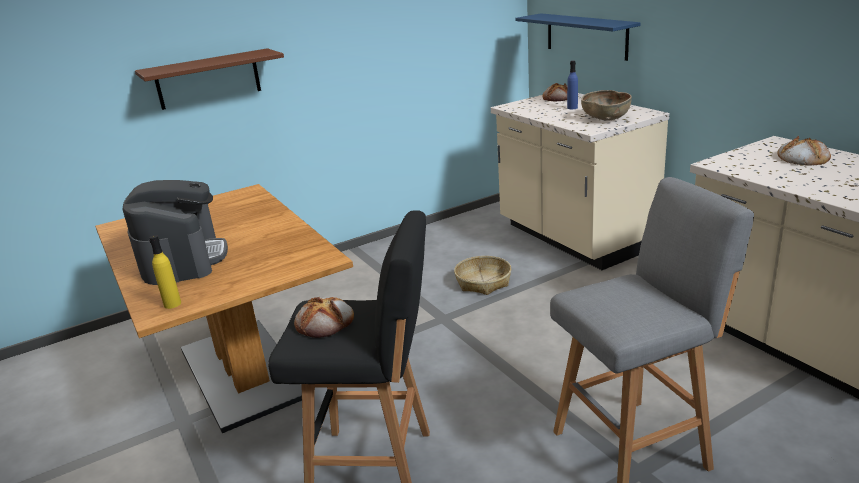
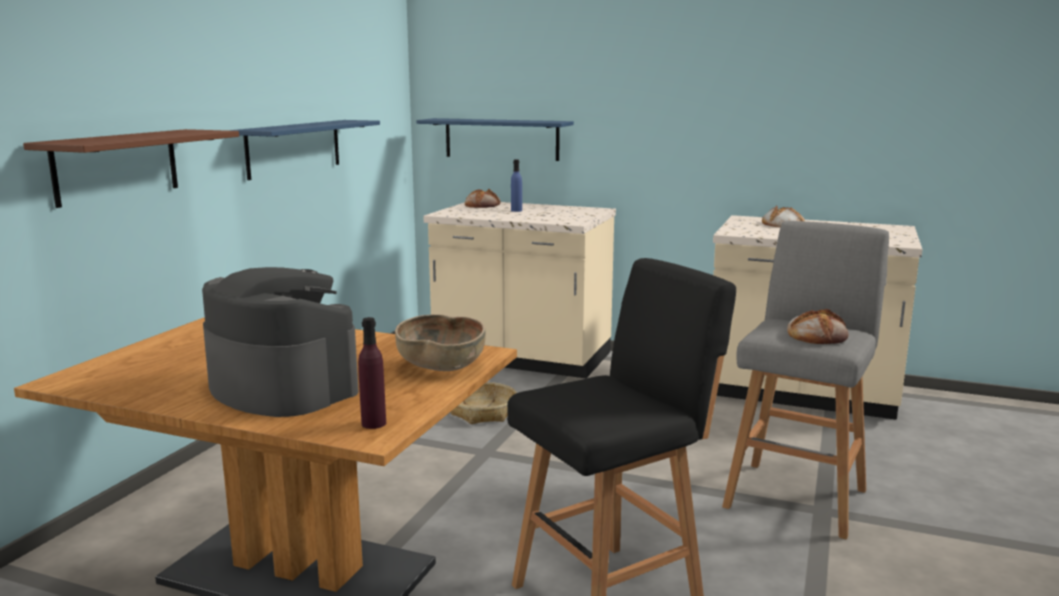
camera: 40 degrees left, 10 degrees down
(172, 304) = (373, 423): yellow bottle -> purple bottle
(325, 322) = (588, 399): bread -> bread (817, 335)
(378, 52) = (294, 148): none -> blue shelf
(606, 118) = (568, 215): brown bowl -> brown bowl (442, 366)

